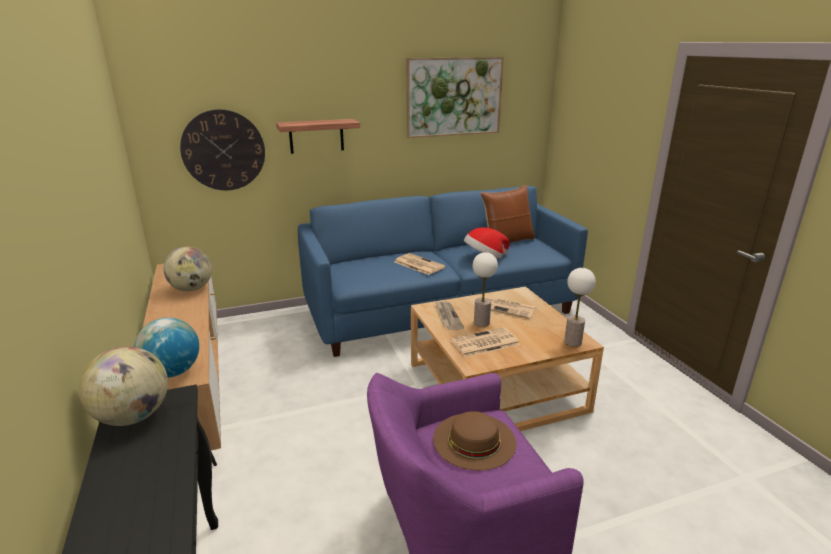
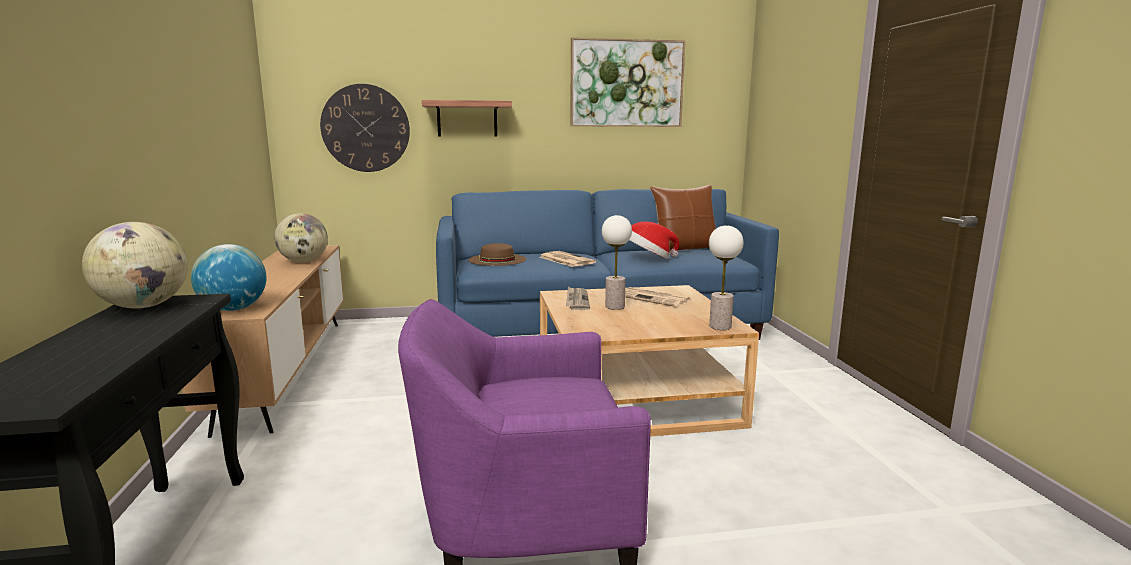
camera: 10 degrees right, 10 degrees down
(474, 440) = (543, 392): brown hat -> brown hat (497, 259)
(484, 343) = (607, 321): newspaper -> none

